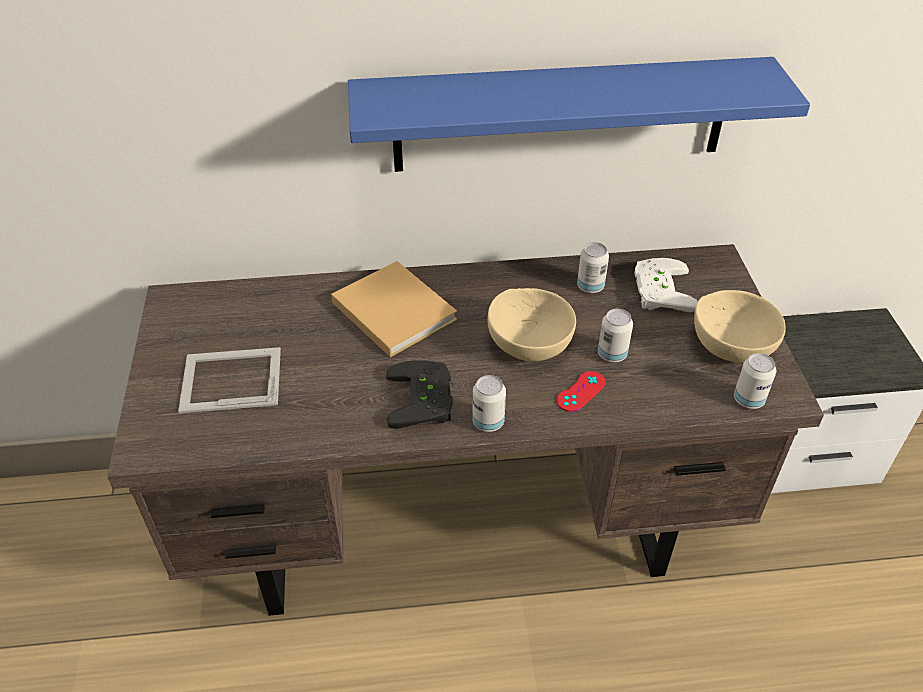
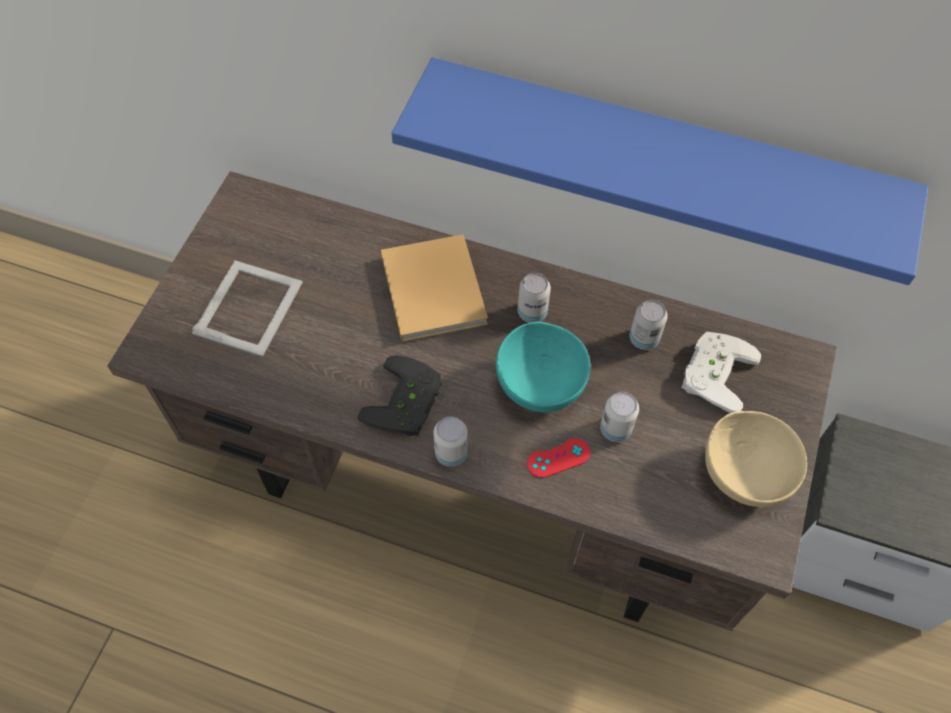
camera: 25 degrees right, 15 degrees up
(230, 379) = (250, 307): picture frame -> picture frame turned 90 degrees clockwise
(529, 343) = (541, 381): beige bowl -> turquoise bowl
(748, 400) = (721, 541): can -> can (532, 312)

